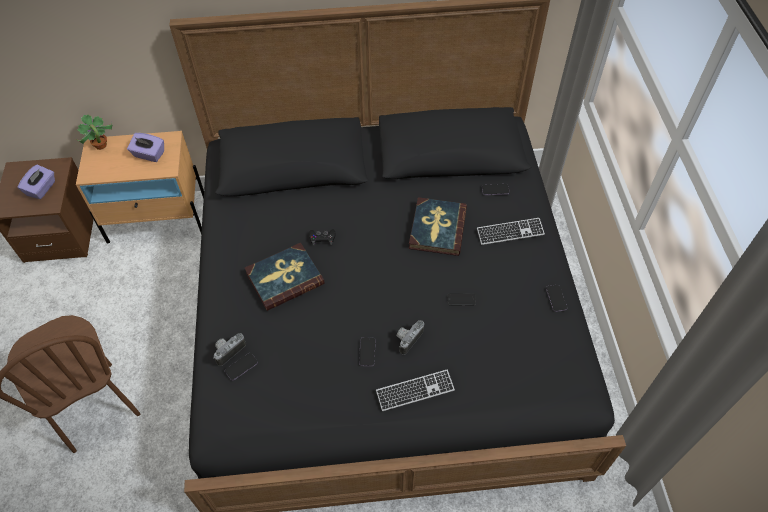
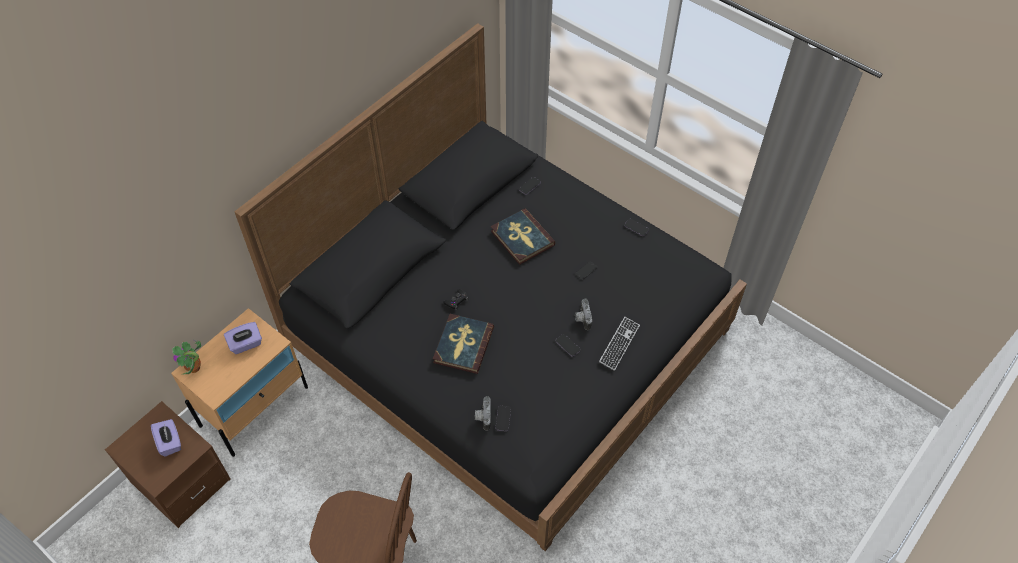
camera: 45 degrees left, 0 degrees up
(510, 232) = (568, 207): keyboard -> none

